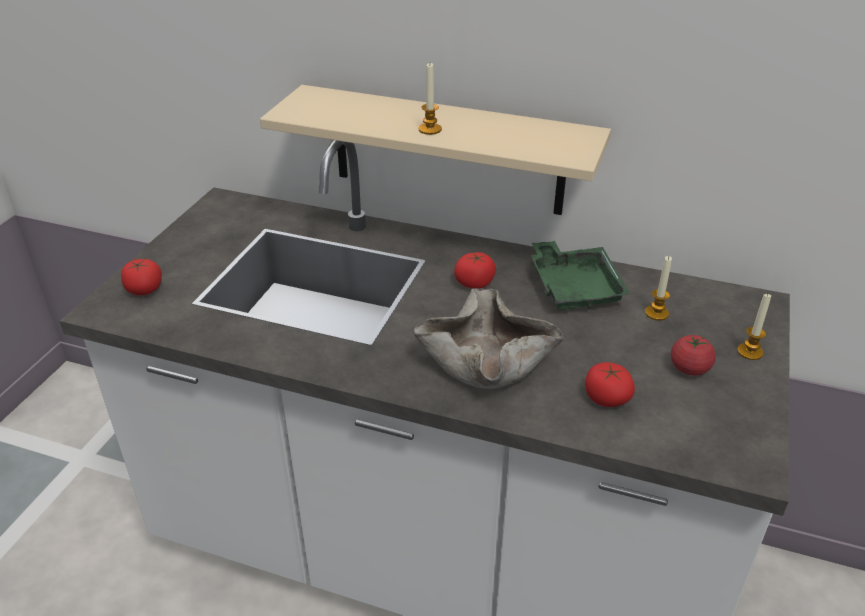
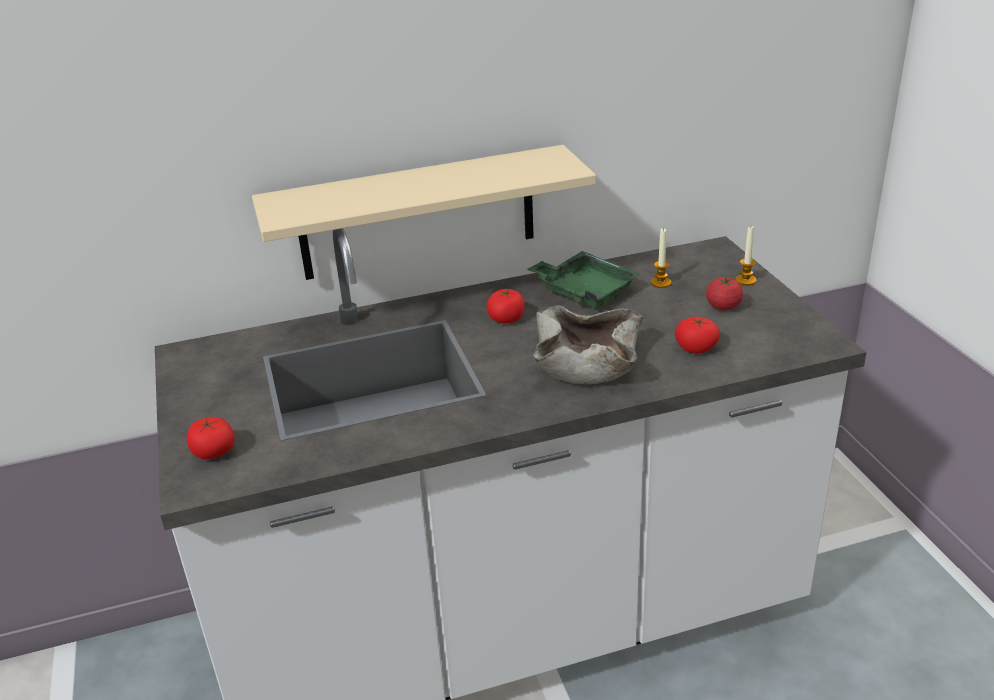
camera: 35 degrees left, 5 degrees down
(430, 129) = (430, 189): candle -> none

